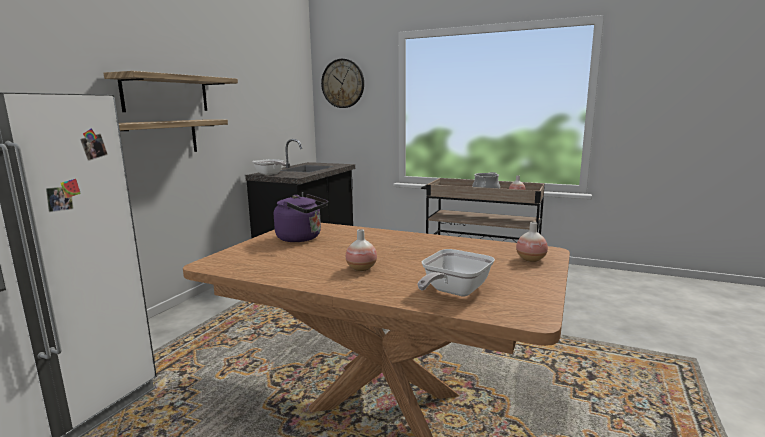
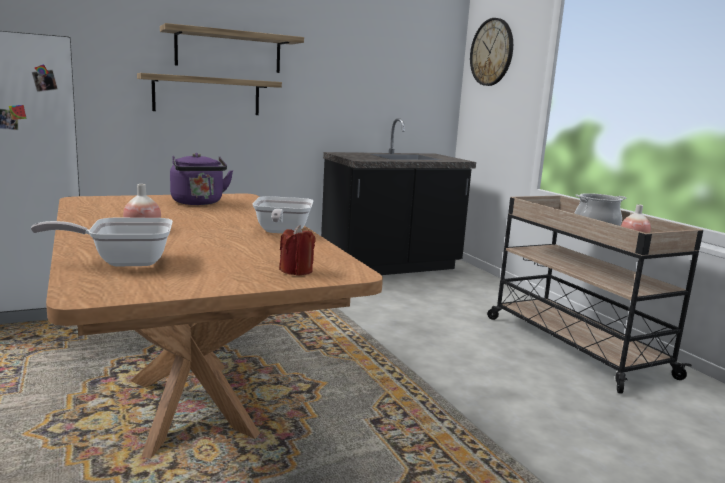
camera: 40 degrees right, 0 degrees up
(270, 174) = (345, 154): frying pan -> frying pan (281, 232)
(531, 259) = (296, 271): vase -> red candle

